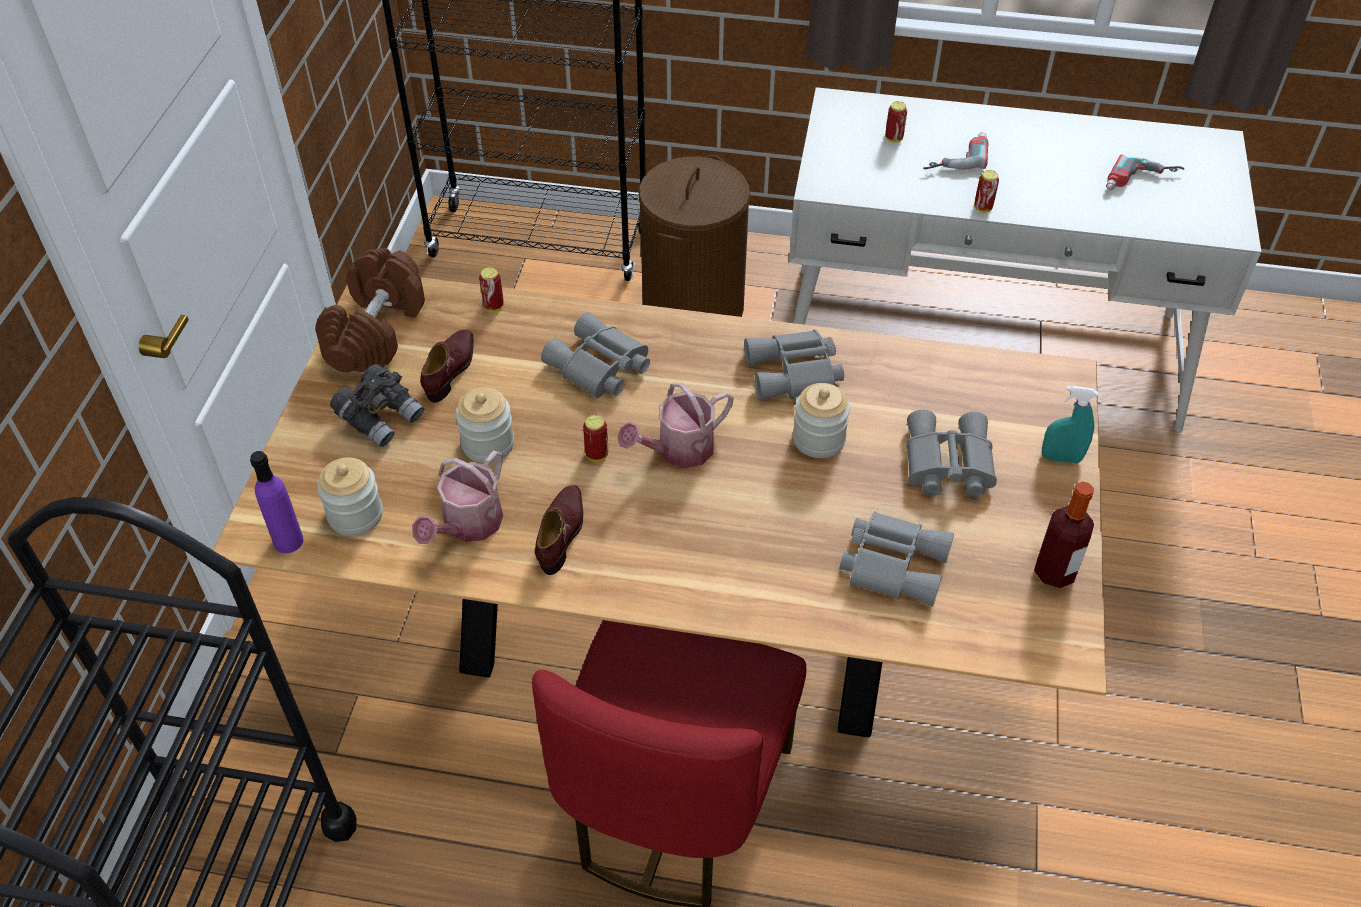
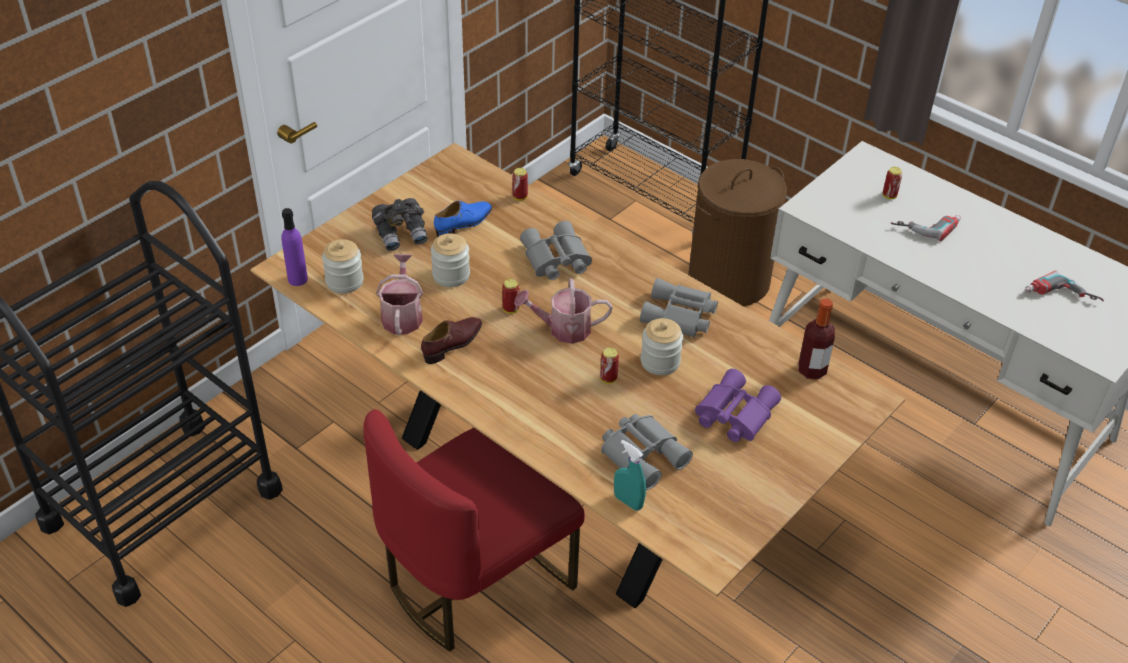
camera: 30 degrees right, 5 degrees down
(376, 332) = (437, 184): brown dumbbell -> none
(451, 369) = (464, 224): brown shoe -> blue shoe
(468, 526) = (402, 315): watering can -> watering can turned 120 degrees clockwise
(946, 464) = (733, 414): grey binoculars -> purple binoculars
(983, 208) = (914, 267): can -> can (608, 379)
(1054, 572) = (748, 510): bottle -> bottle (812, 370)
(1061, 458) = (819, 446): turquoise spray bottle -> turquoise spray bottle (628, 502)

